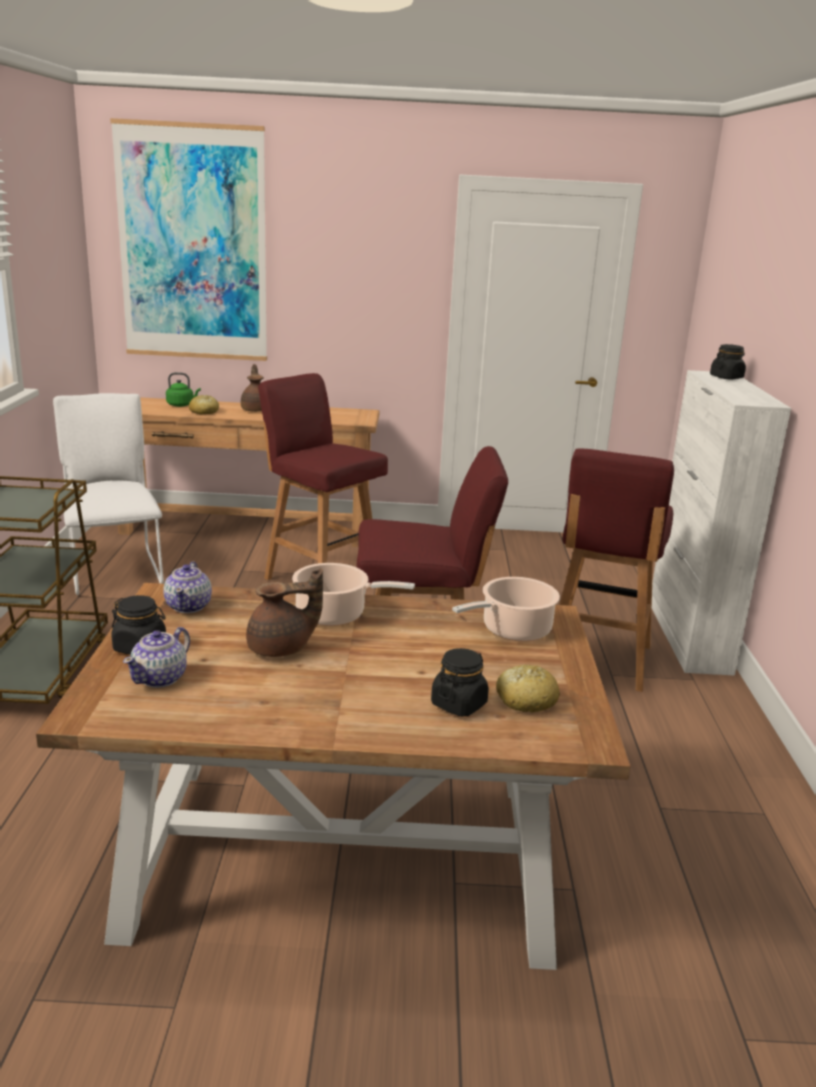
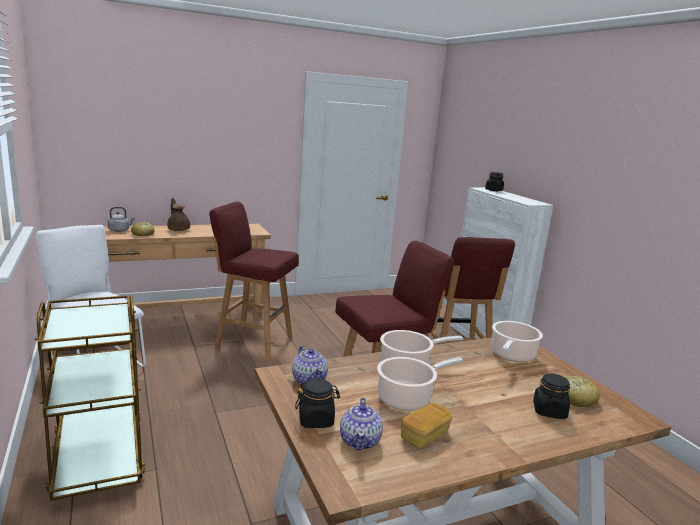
camera: 25 degrees left, 5 degrees down
(181, 405) = (120, 230): green kettle -> grey kettle
(193, 244) = (121, 113): picture -> none
(243, 691) = (424, 436): none -> bread
(281, 649) = (407, 398): brown teapot -> cooking pot

